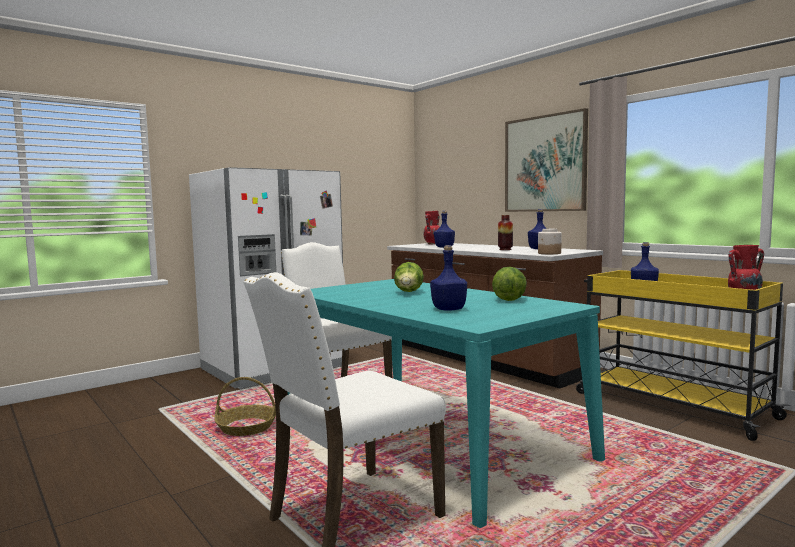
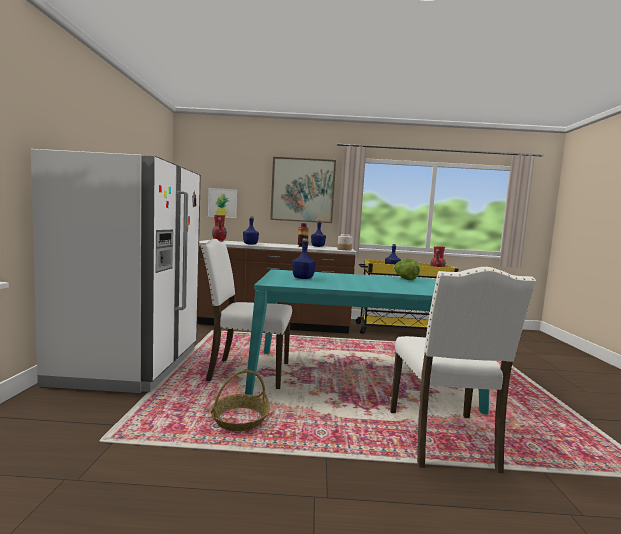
camera: 50 degrees left, 0 degrees up
(409, 292) = (339, 279): lettuce -> none
(448, 309) = (415, 287): blue bottle -> blue bottle (302, 278)
(457, 194) = (222, 203): none -> picture

